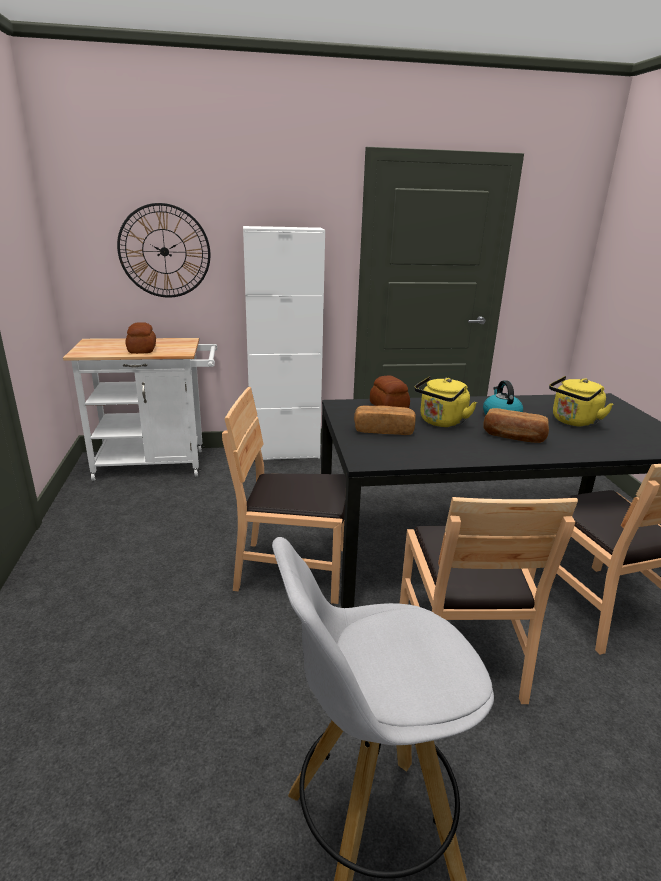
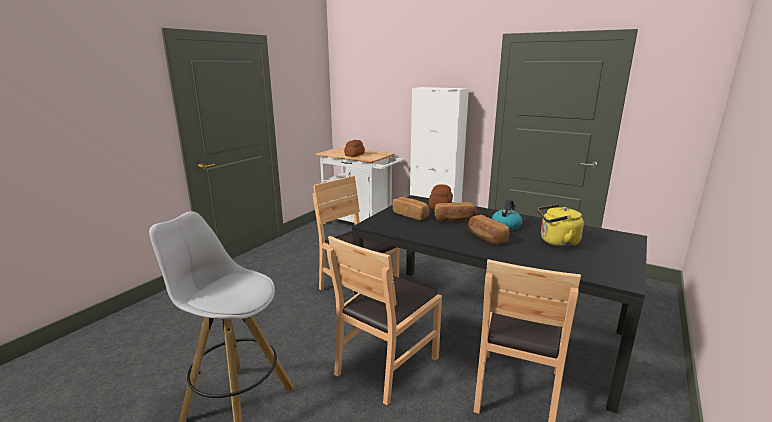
camera: 40 degrees right, 5 degrees down
(164, 251) = (381, 101): wall clock -> none
(441, 422) = (455, 220): yellow kettle -> bread

